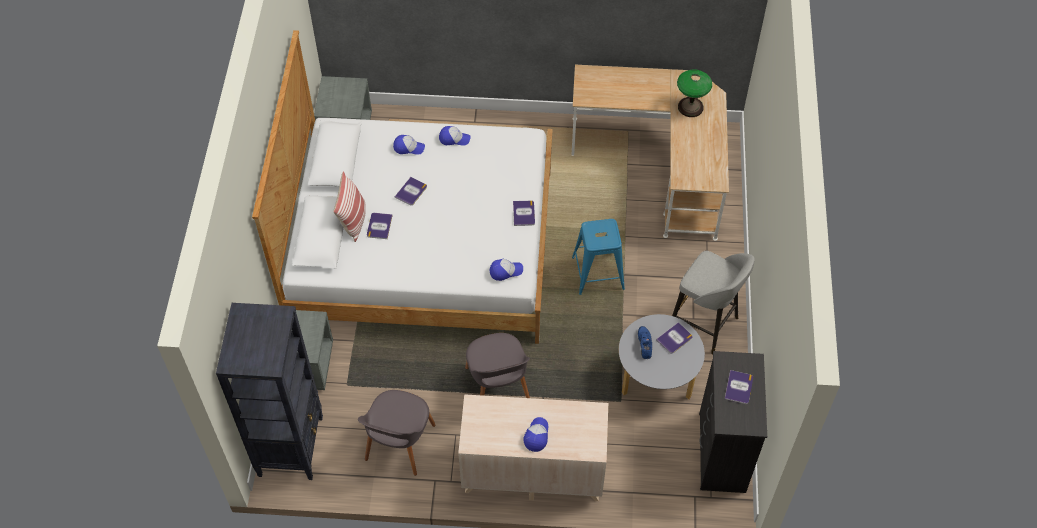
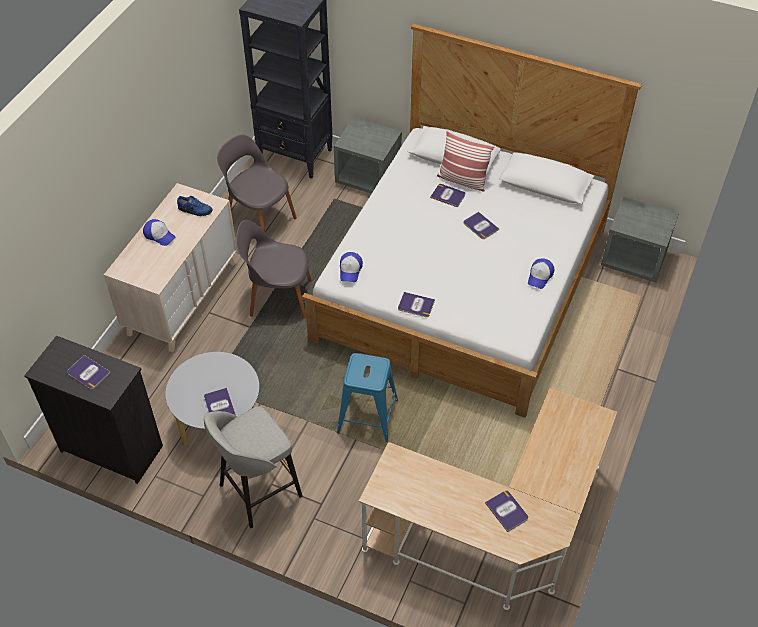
camera: 110 degrees right, 5 degrees down
(408, 147) = (540, 238): cap -> none
(645, 344) = (227, 378): blue shoe -> blue shoe (195, 210)
(690, 107) = (507, 511): table lamp -> book

